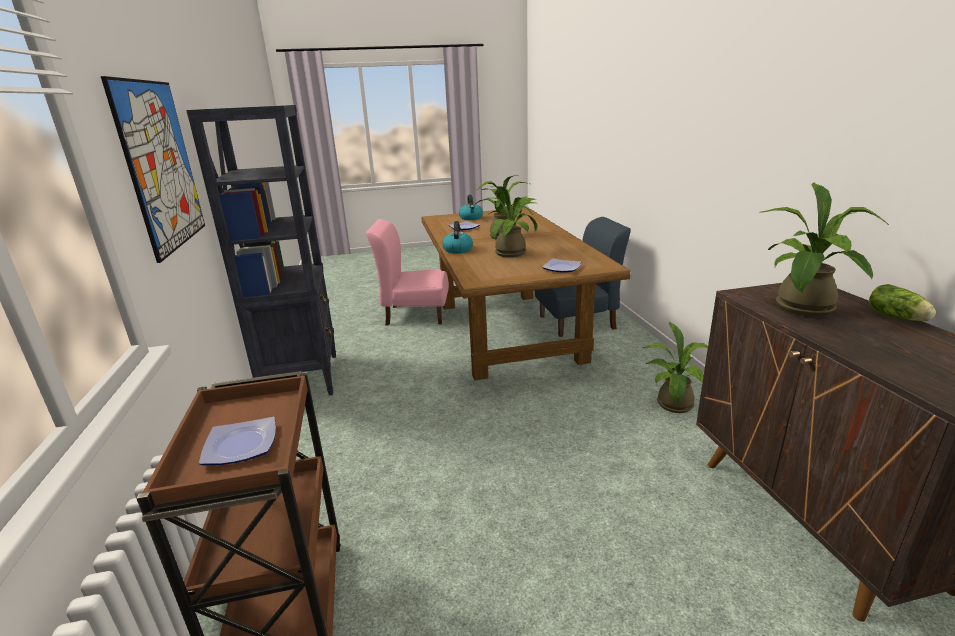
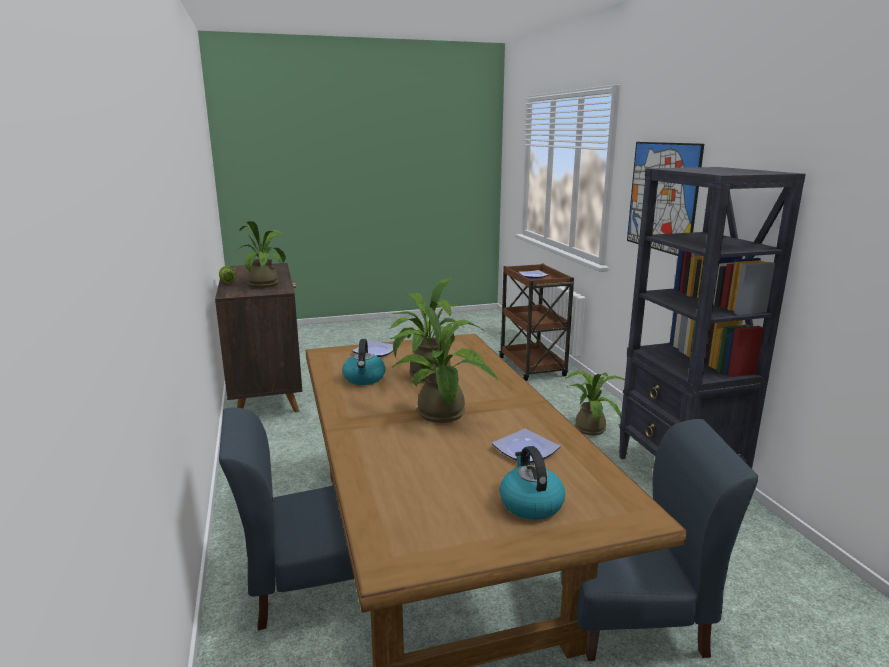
camera: 175 degrees right, 5 degrees down
(415, 314) = (631, 618): pink chair -> blue chair
(457, 250) = (505, 384): kettle -> kettle (364, 379)
(675, 407) = (282, 446): potted plant -> potted plant (589, 427)

